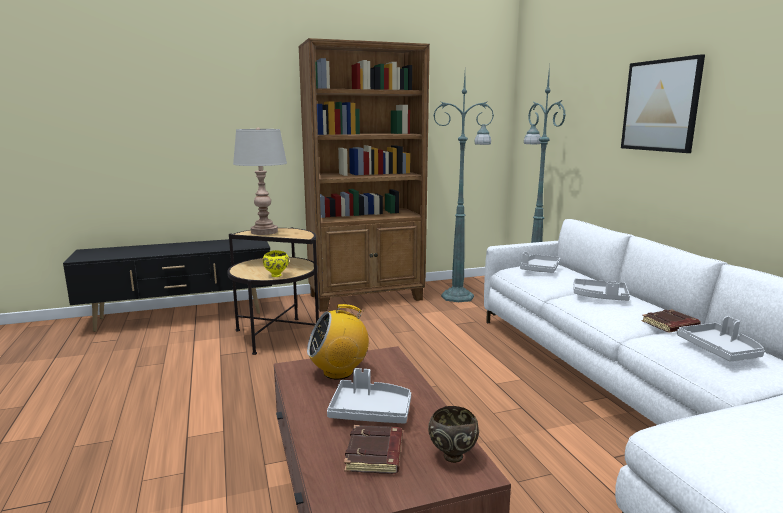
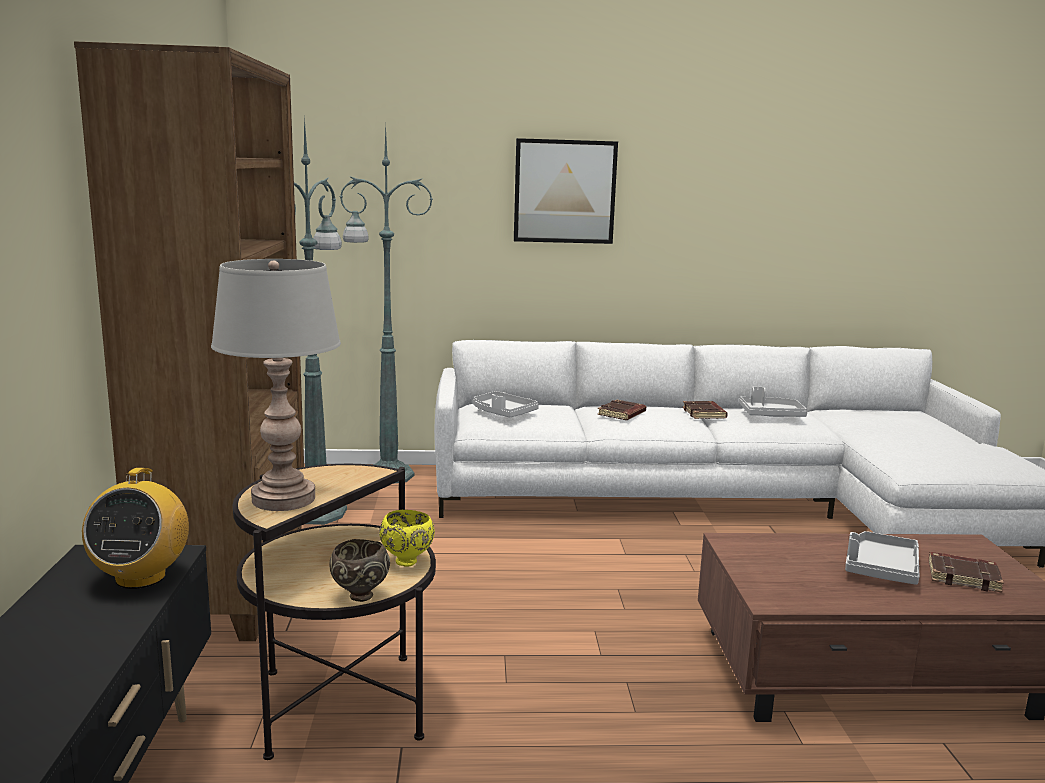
camera: 75 degrees left, 0 degrees up
(338, 372) = (782, 574): radio -> radio (141, 577)
(452, 456) = (951, 546): brown bowl -> brown bowl (359, 596)
(600, 297) = (622, 414): grey tray -> brown book

